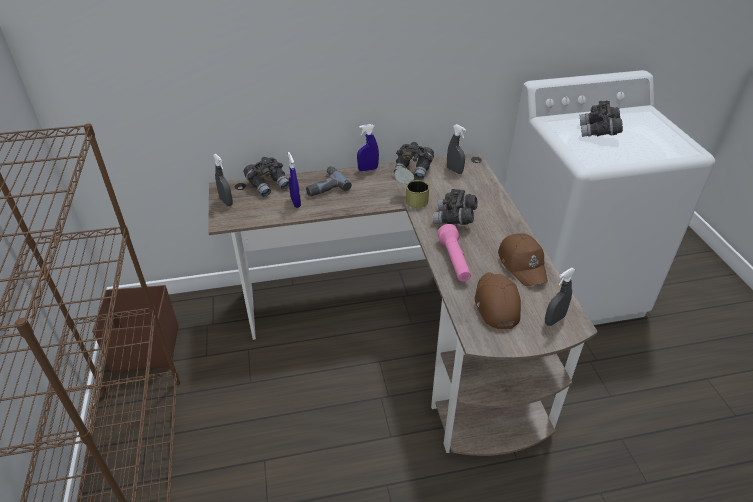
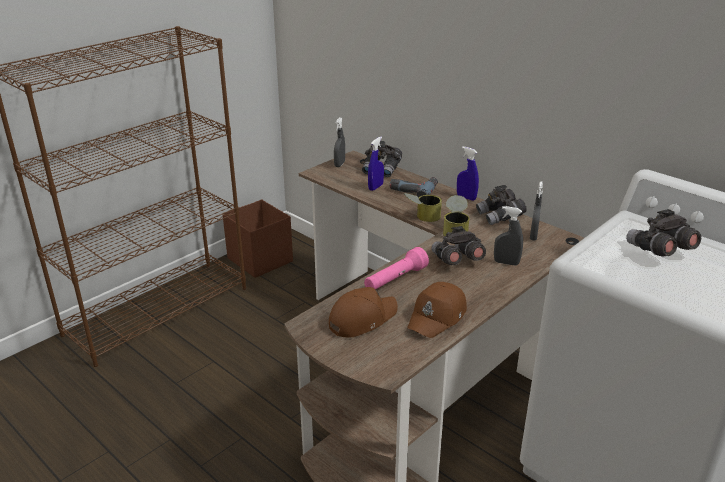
camera: 55 degrees right, 10 degrees down
(374, 204) = (422, 217): none -> can
(554, 320) = (377, 358): grey spray bottle -> grey spray bottle (506, 263)

